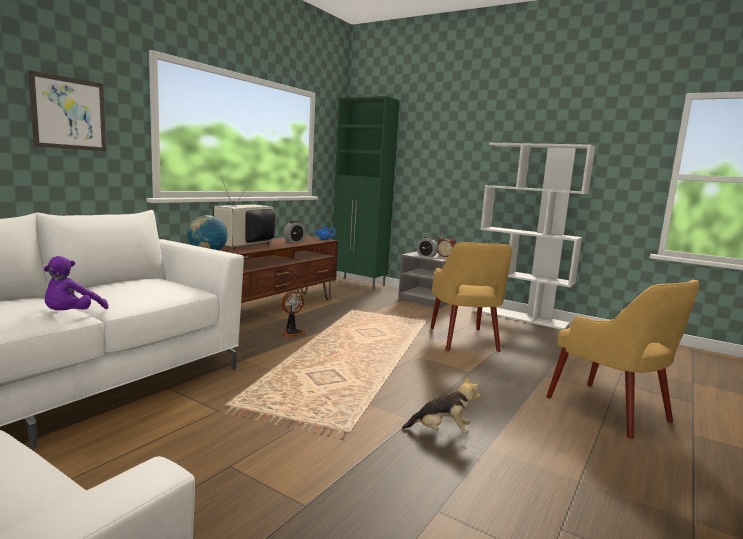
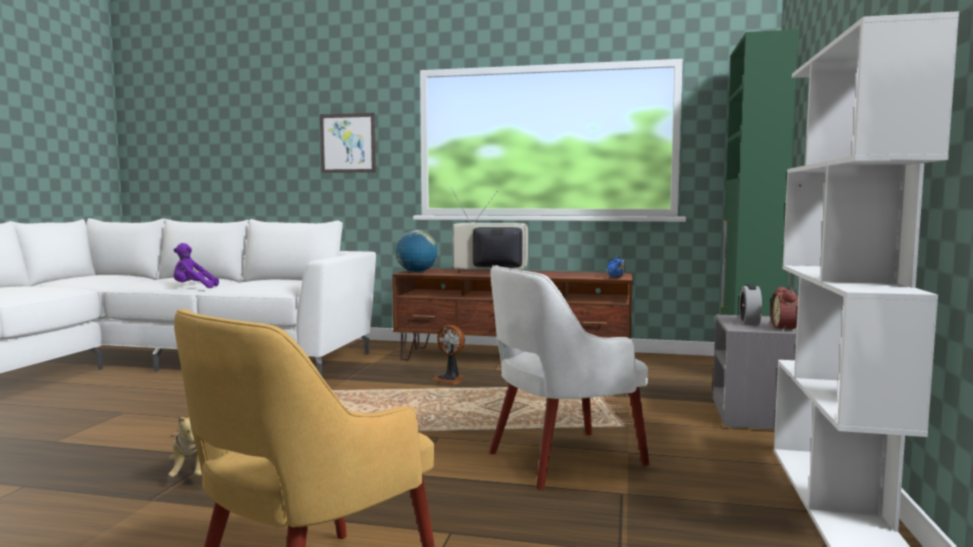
camera: 70 degrees right, 5 degrees down
(294, 241) = (569, 275): alarm clock -> none
(464, 340) = (562, 459): yellow armchair -> white armchair

